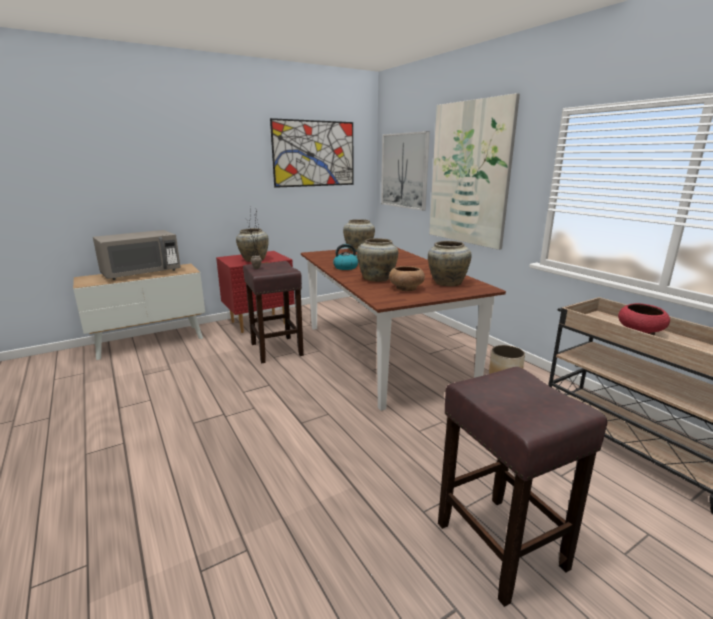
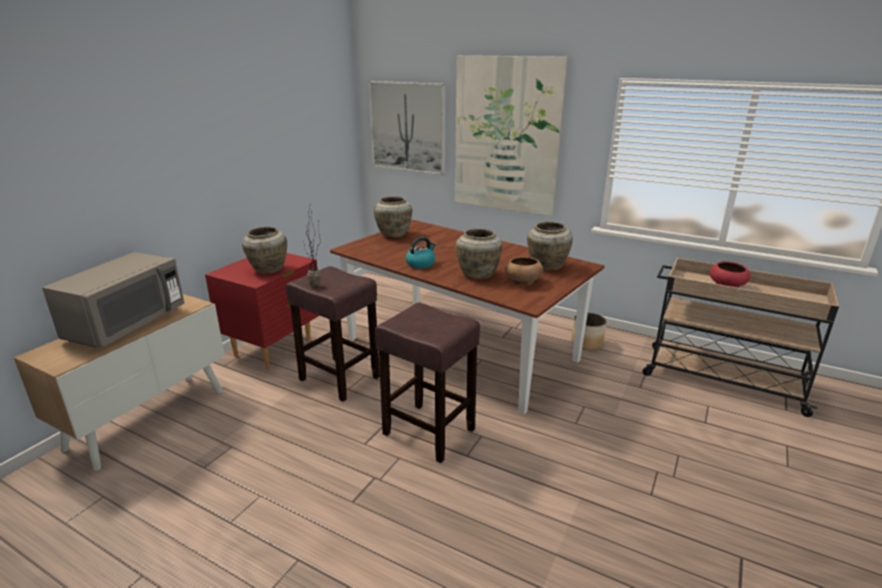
camera: 30 degrees left, 5 degrees up
(314, 154) = (297, 112): picture -> none
(498, 544) = (719, 495): brown stool -> brown stool (427, 431)

